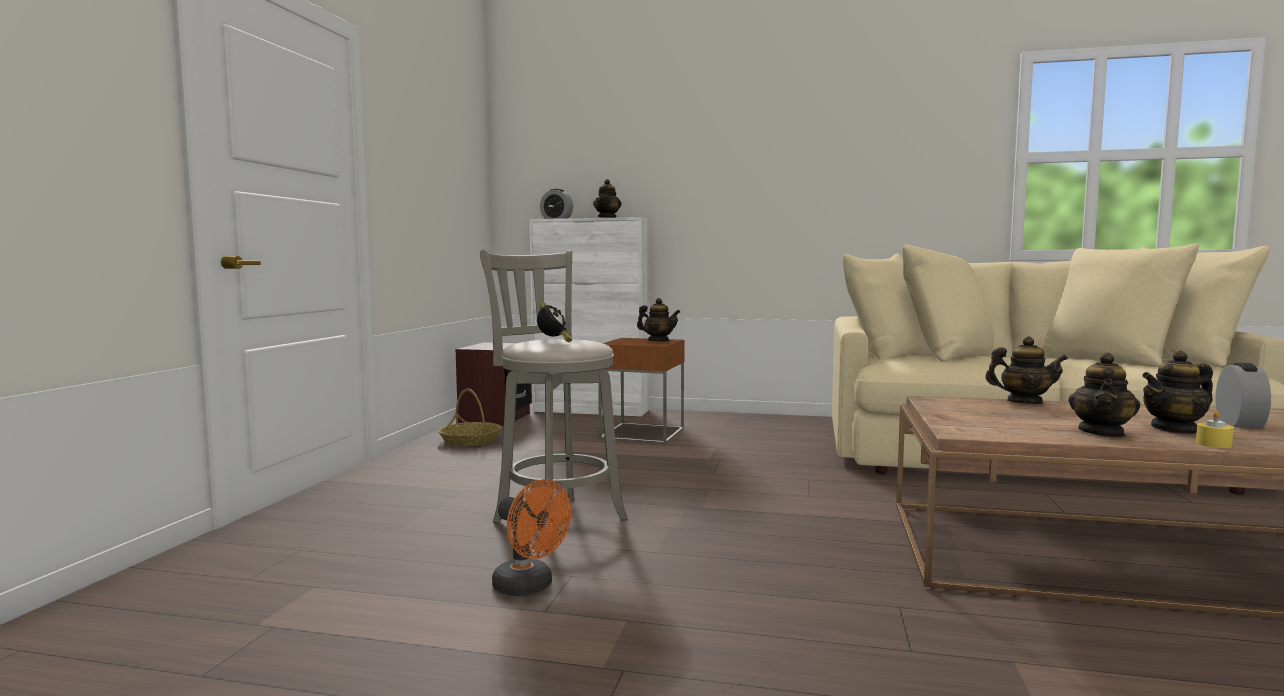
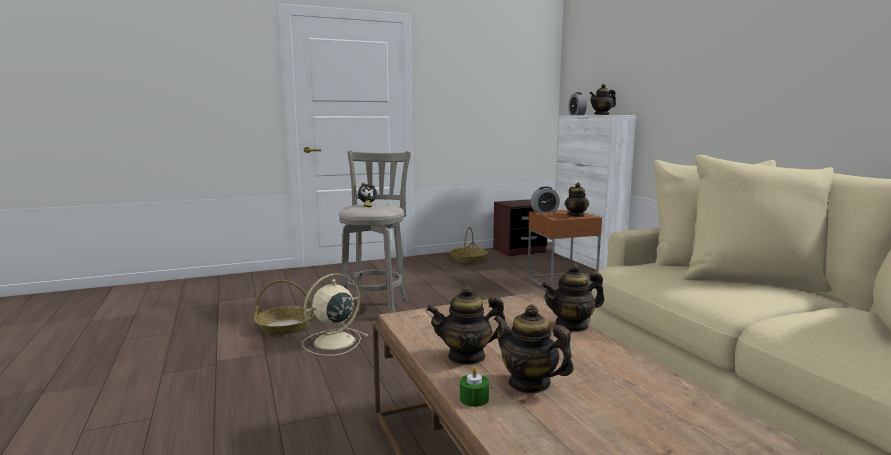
camera: 55 degrees right, 5 degrees up
(530, 587) = (285, 326): orange fan -> basket
(652, 567) = (332, 342): none -> beige fan
(1024, 402) = (572, 325): teapot -> teapot turned 90 degrees clockwise
(1213, 444) = (474, 398): yellow candle -> green candle
(1239, 423) = (624, 415): alarm clock -> alarm clock (544, 212)

